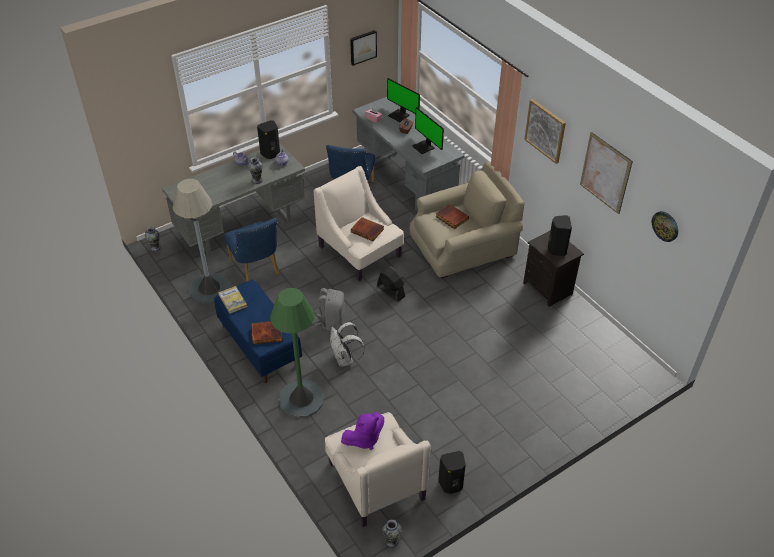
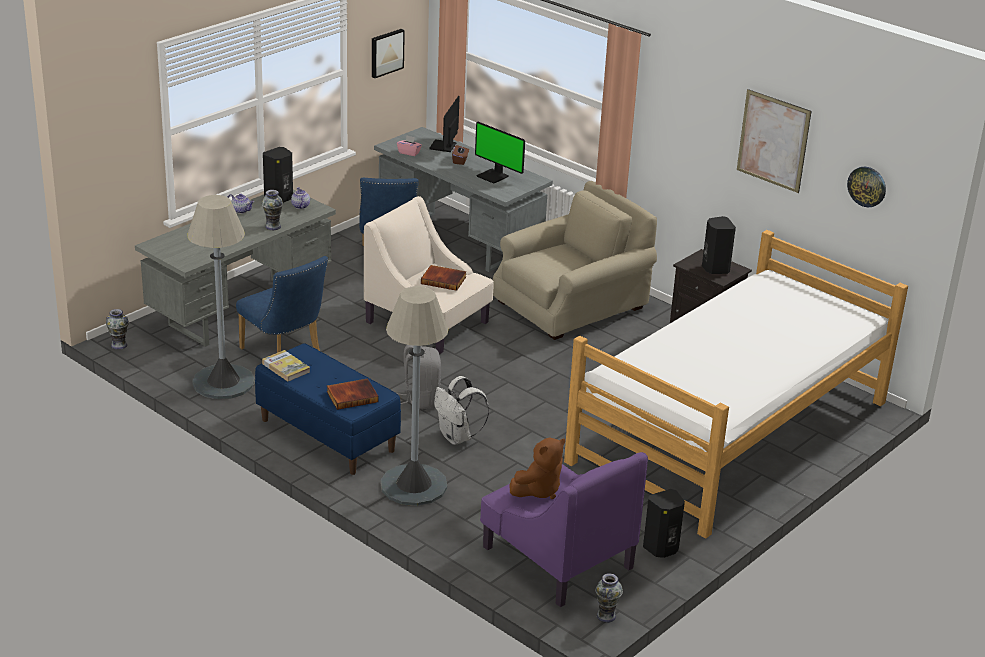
camera: 15 degrees left, 15 degrees down
(301, 399) = (413, 485): green floor lamp -> grey floor lamp
(364, 439) = (538, 490): purple plush toy -> brown plush toy
(376, 479) = (556, 556): beige armchair -> purple armchair
(391, 291) = (490, 360): black fan -> none
(399, 115) = (444, 147): monitor -> monitor turned 75 degrees clockwise
(451, 218) = (555, 256): book -> none
(537, 381) = (731, 432): none -> bed
(545, 130) = (678, 109): picture -> none

